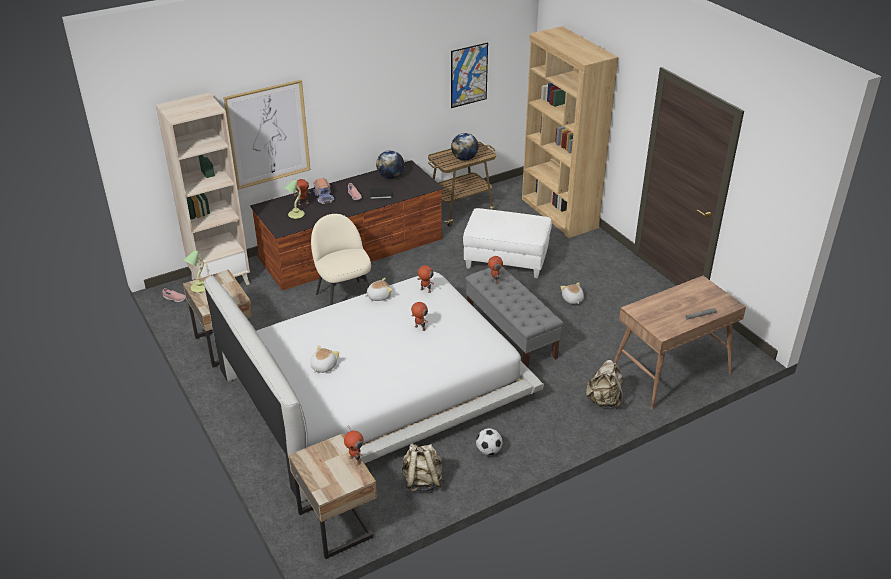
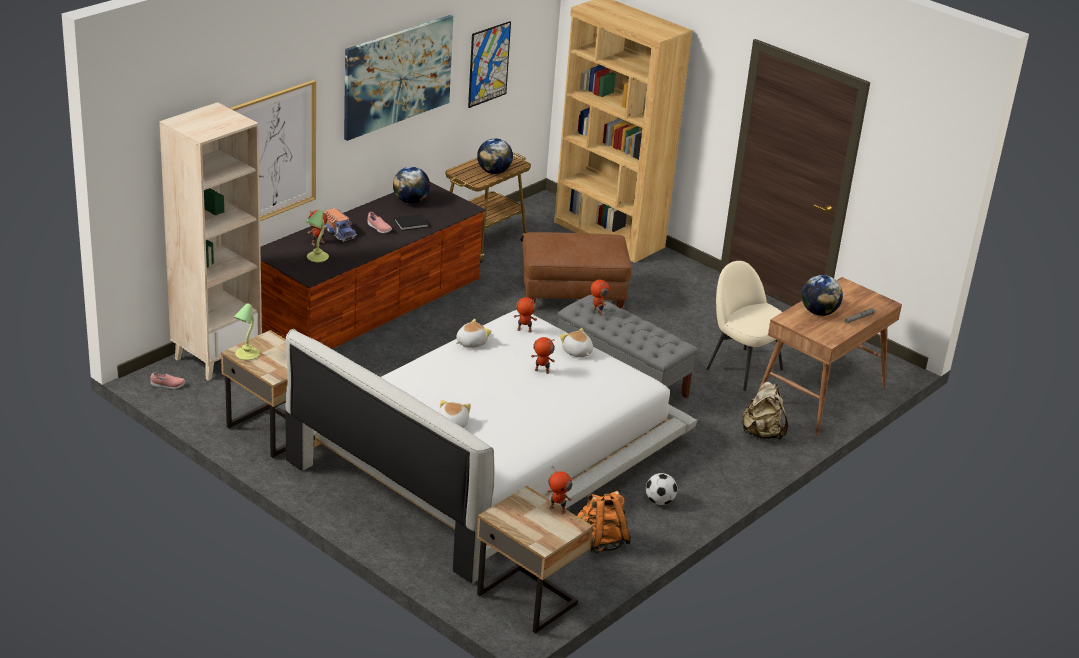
camera: 20 degrees left, 5 degrees down
(344, 296) = (392, 358): beige chair -> beige chair (742, 368)
(381, 80) = (397, 76): none -> picture
(422, 481) = (601, 542): beige backpack -> orange backpack
(507, 260) = (573, 295): white ottoman -> brown ottoman
(572, 299) = (674, 331): plush toy -> plush toy (577, 352)
(666, 306) = (819, 312): none -> globe

